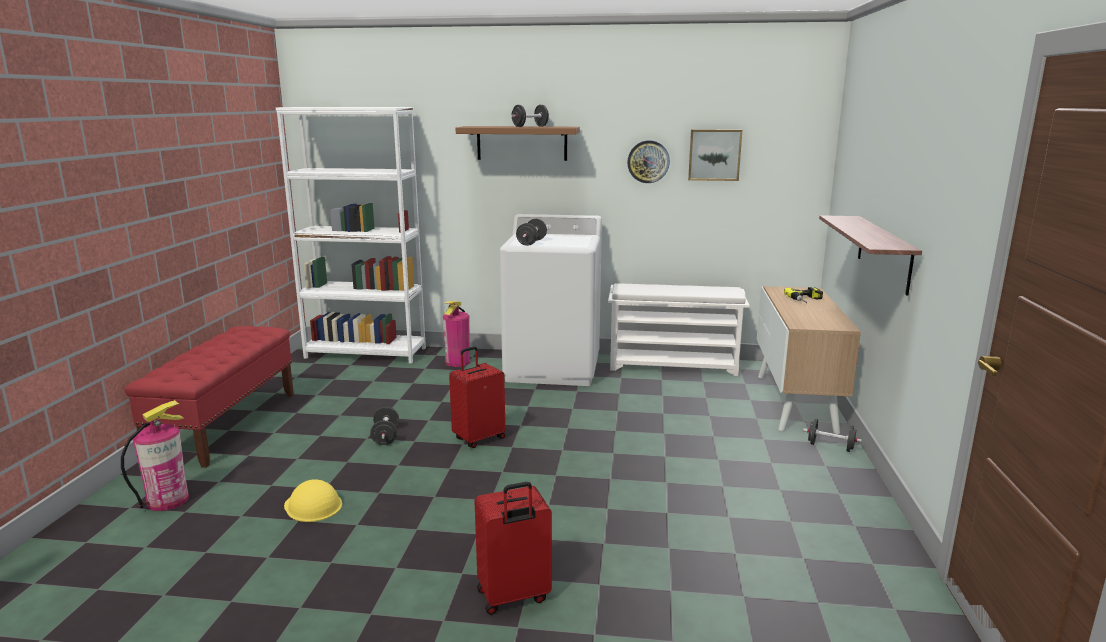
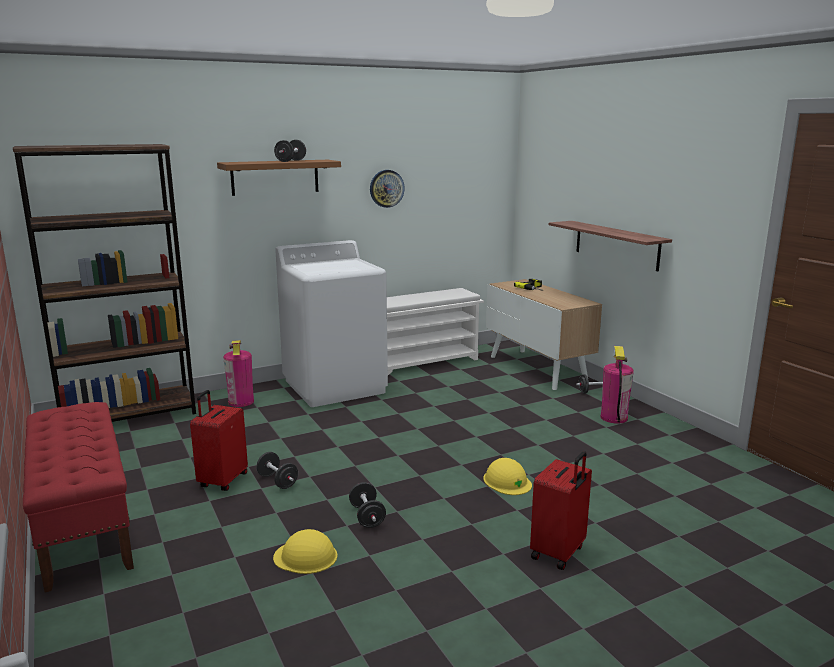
camera: 35 degrees left, 0 degrees up
(168, 500) = (144, 611): fire extinguisher -> fire extinguisher (613, 418)
(366, 353) = (129, 416): white bookcase -> brown bookcase
(478, 438) = (361, 457): red suitcase -> red suitcase (222, 481)
(531, 242) = (323, 271): black dumbbell -> black dumbbell (367, 516)
(574, 507) = (507, 481): none -> yellow hard hat
(714, 155) = (436, 180): picture -> none

